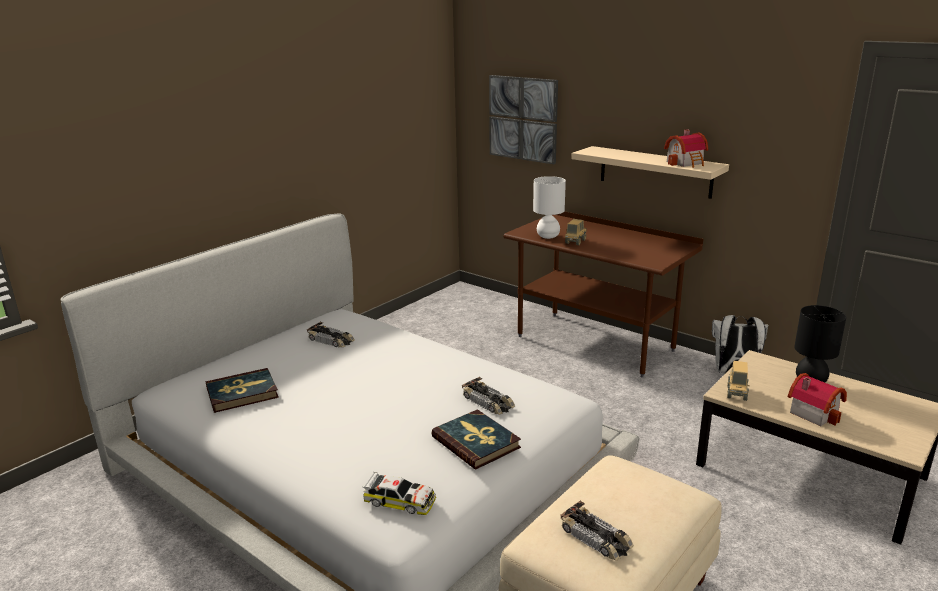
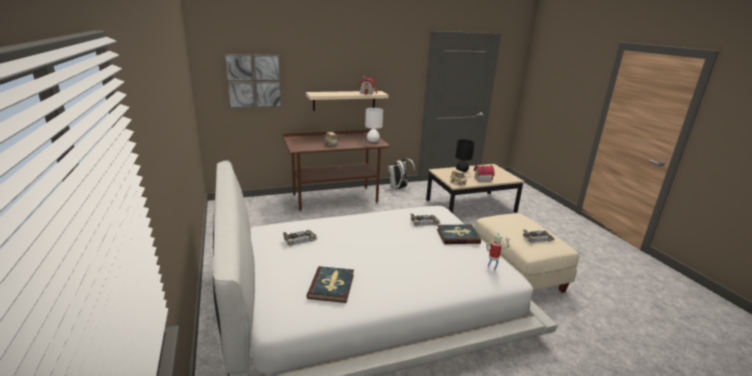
camera: 60 degrees left, 0 degrees up
(400, 501) = (492, 268): toy car -> toy robot
(548, 236) = (313, 146): white table lamp -> white table lamp (373, 141)

